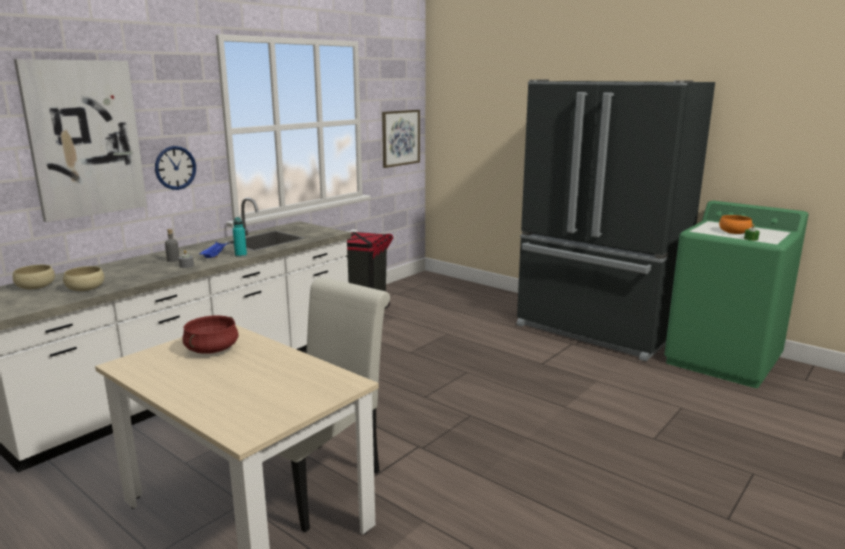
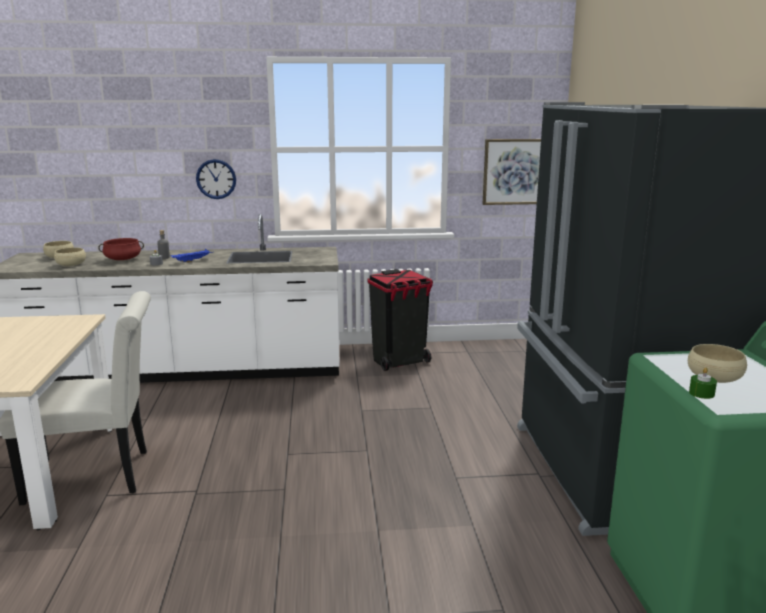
camera: 45 degrees right, 0 degrees up
(84, 139) = (136, 148): picture -> none
(212, 349) = (42, 329): red cooking pot -> red cooking pot (122, 259)
(241, 255) = (206, 264): turquoise bottle -> none
(734, 232) = (714, 377): orange bowl -> beige bowl

